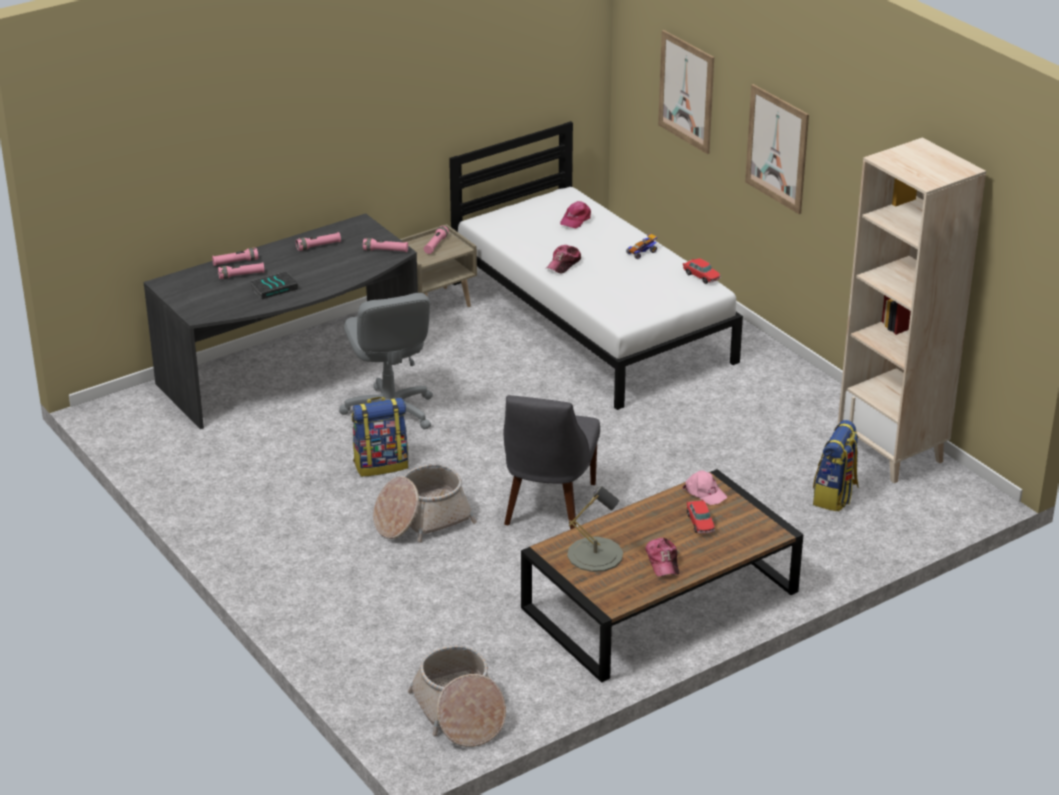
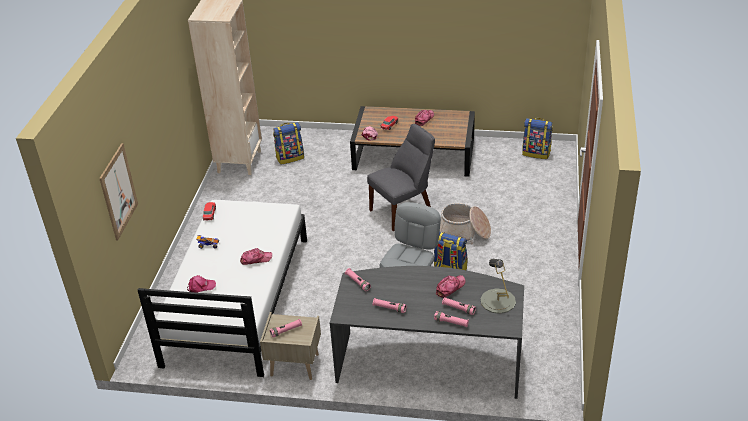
camera: 135 degrees left, 5 degrees up
(274, 288) = (450, 288): book -> cap
(459, 713) = (536, 153): basket -> backpack
(595, 554) = (444, 132): grey table lamp -> grey table lamp (497, 301)
(777, 148) = (153, 137): picture -> none

